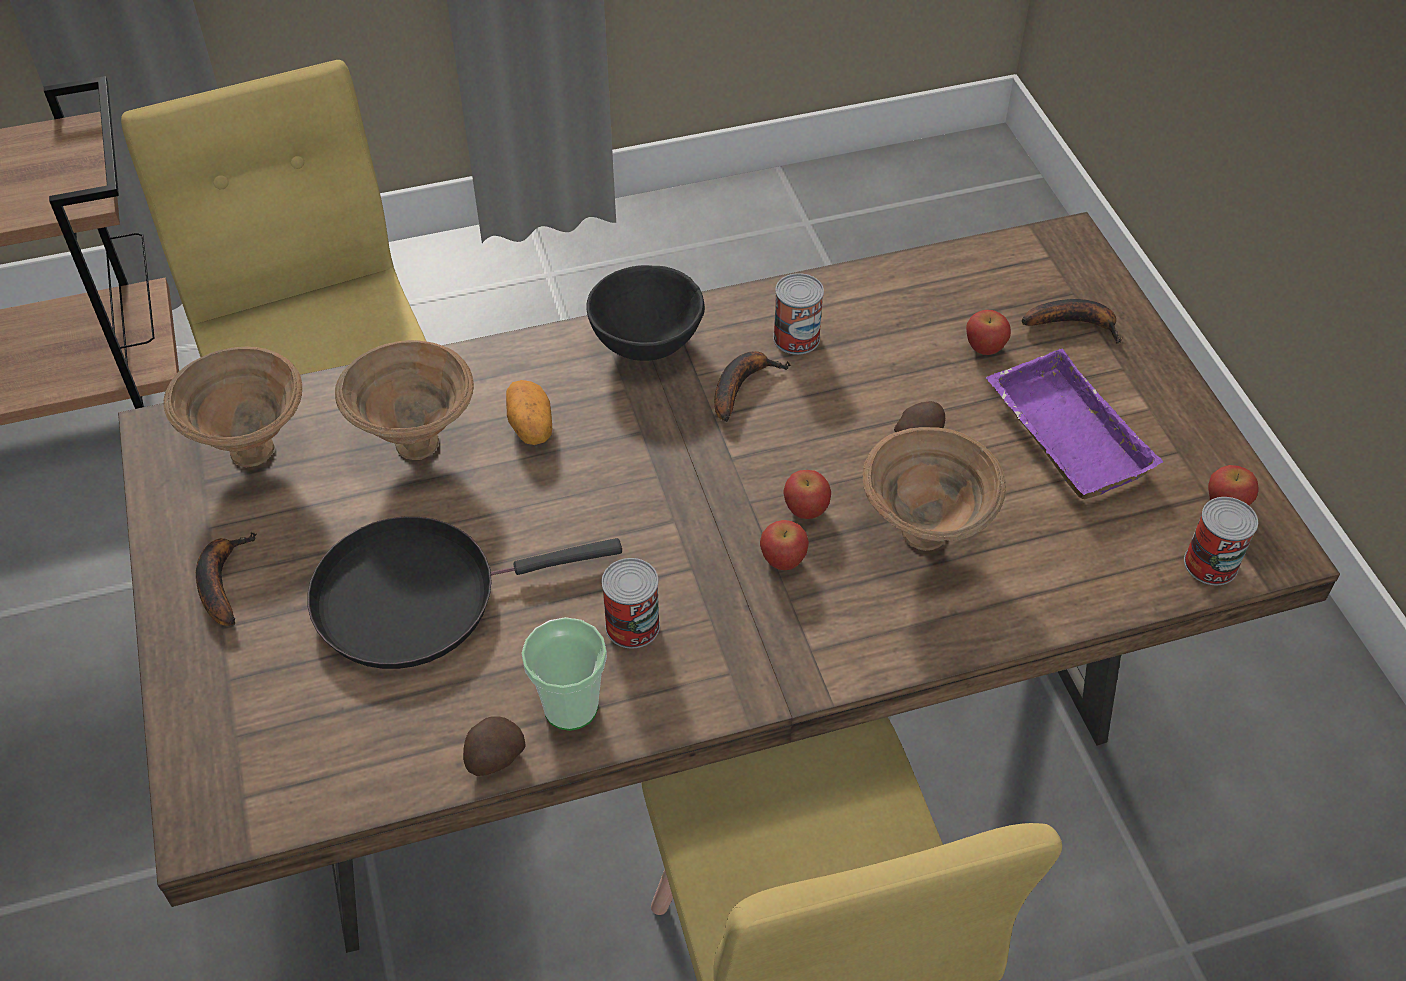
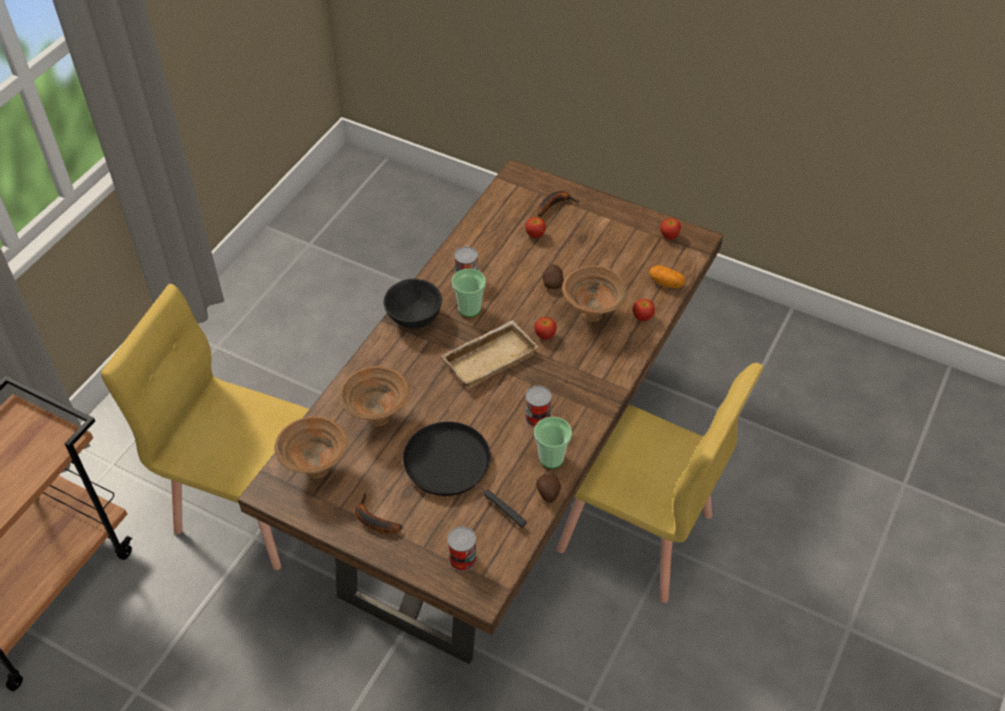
camera: 45 degrees left, 0 degrees up
(418, 596) = (452, 467): black frying pan -> black frying pan turned 105 degrees clockwise
(530, 426) = (412, 379): potato -> potato (666, 283)
(680, 477) = (489, 356): none -> beige tray
(741, 385) = (469, 308): banana -> cup
(783, 560) = (558, 357): apple -> apple (643, 317)
(1062, 434) = (595, 248): purple tray -> none
(1210, 564) = (685, 259): can -> can (462, 558)

